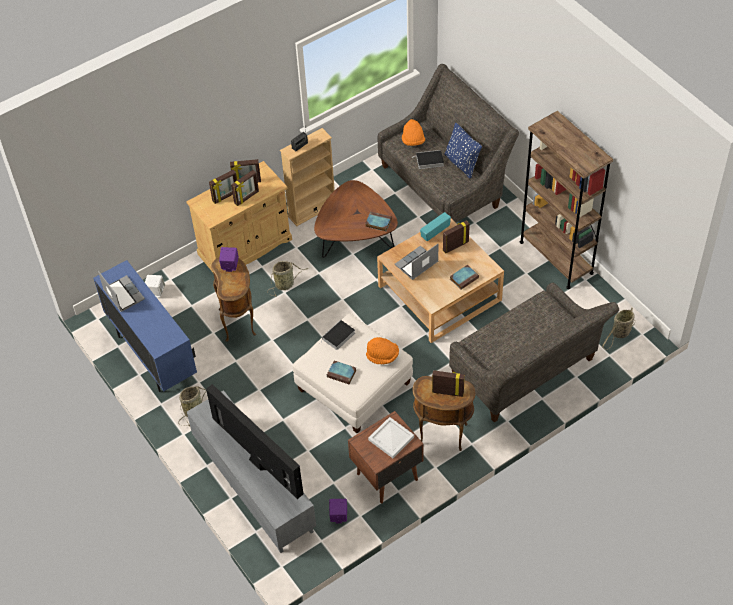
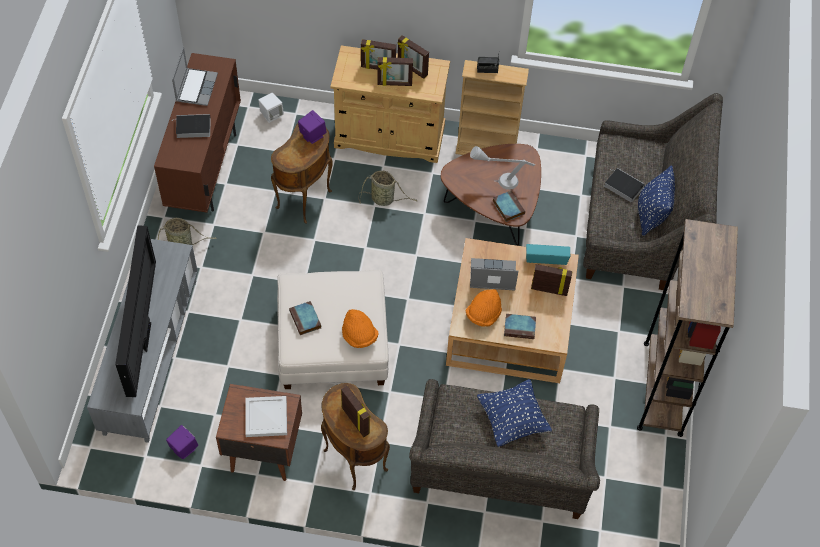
camera: 40 degrees right, 5 degrees up
(153, 355) = (205, 169): blue cabinet -> brown cabinet
(338, 337) = (342, 283): book -> book (192, 128)
(354, 213) = (498, 180): none -> grey table lamp
(413, 141) = (631, 154): orange hat -> orange hat (483, 314)
(517, 327) = (512, 420): none -> blue pillow
(620, 334) = (636, 519): basket -> none

